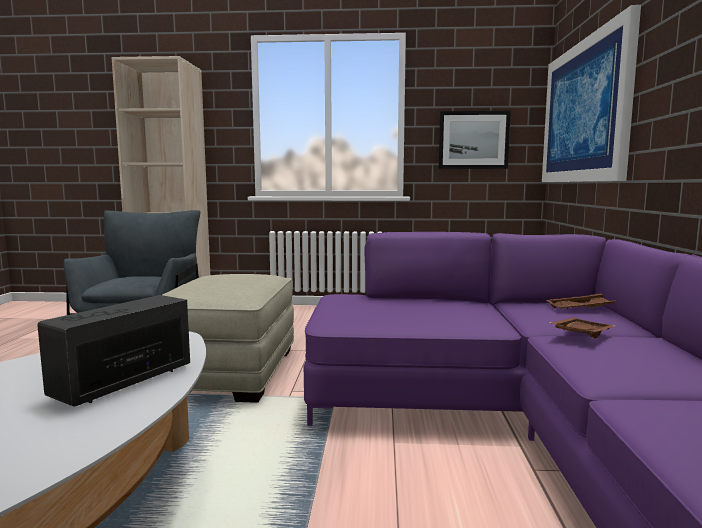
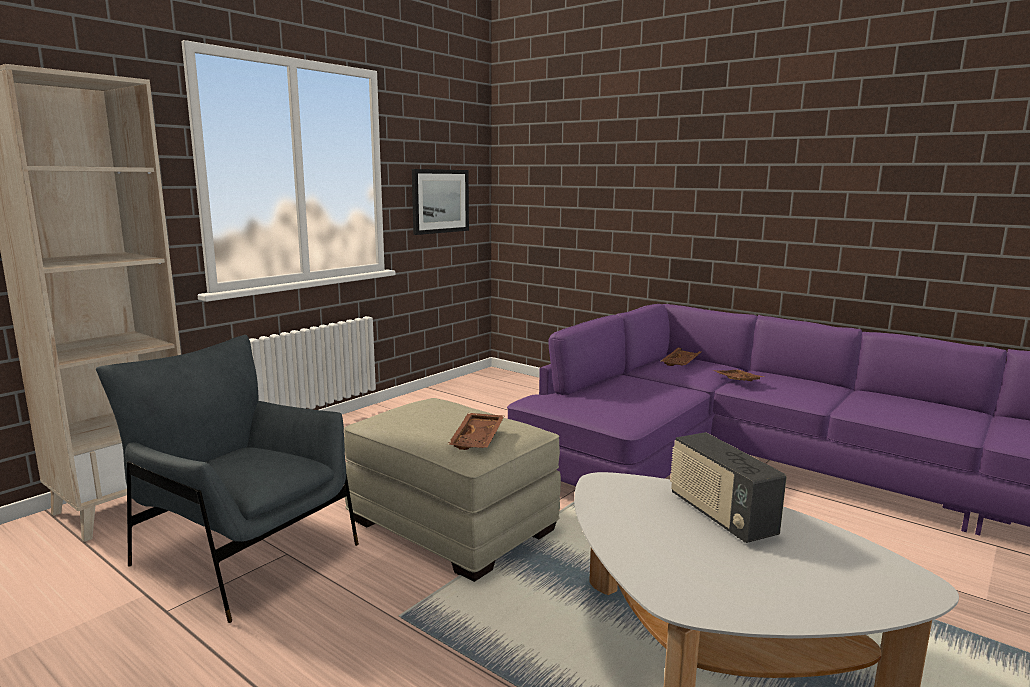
camera: 55 degrees left, 5 degrees up
(197, 291) = (478, 439): none -> brown tray
(584, 112) = (568, 186): picture -> none

